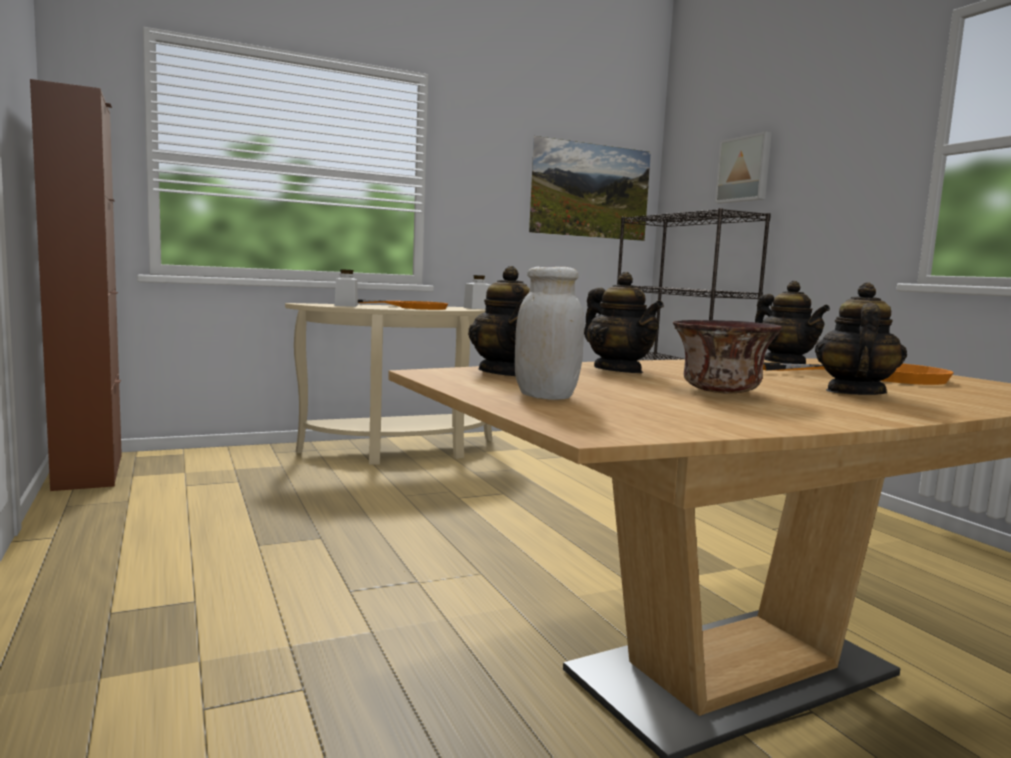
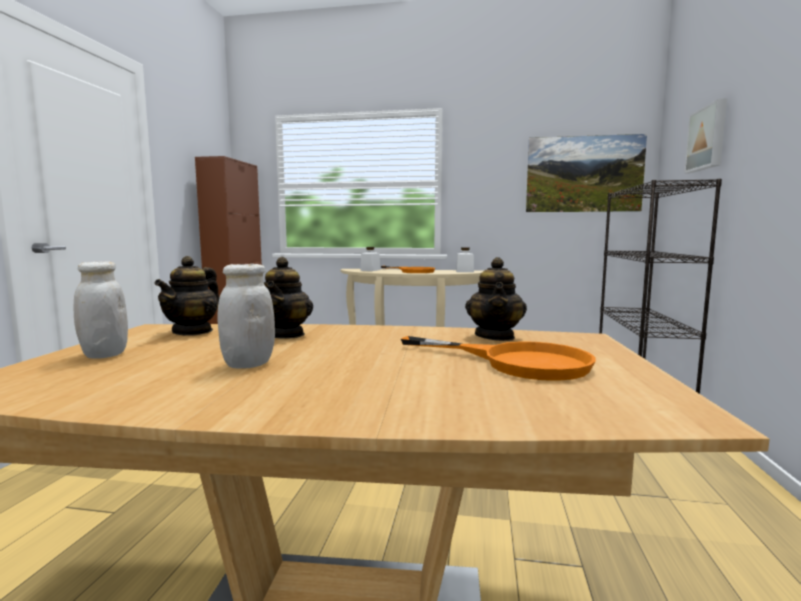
camera: 35 degrees right, 0 degrees up
(721, 392) = (248, 364): bowl -> white jar
(854, 393) = (371, 379): teapot -> none

